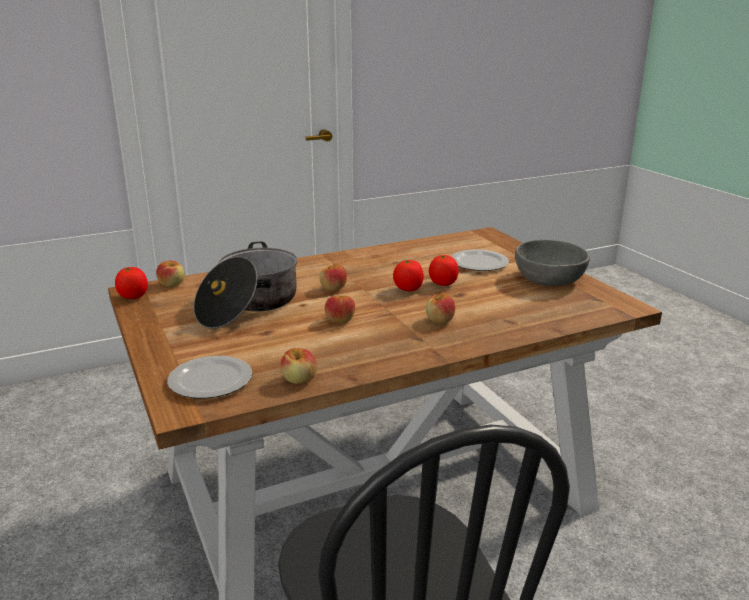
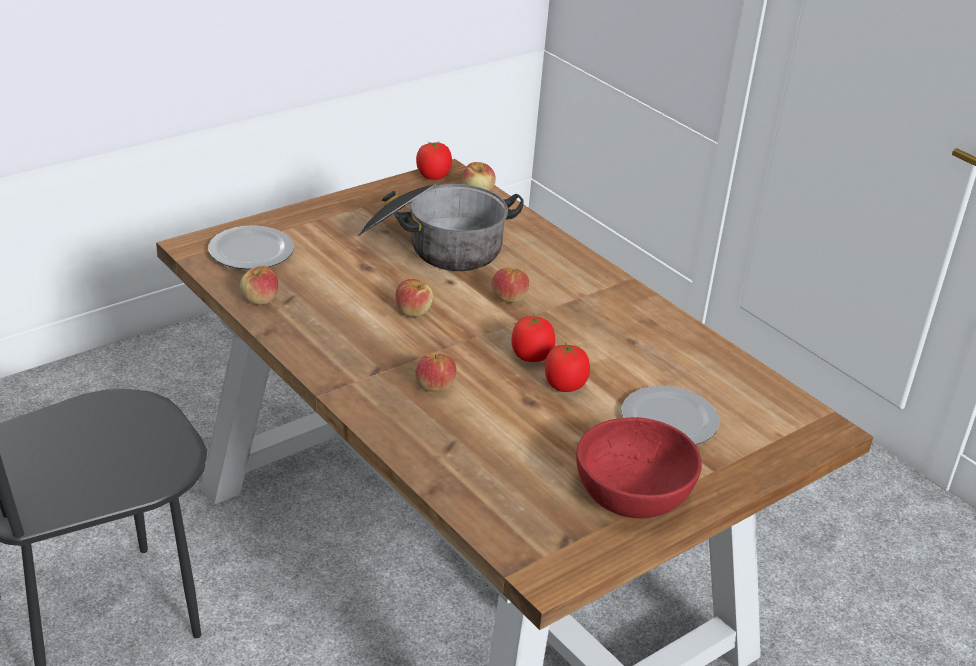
camera: 75 degrees right, 10 degrees up
(549, 279) = (632, 493): grey bowl -> red bowl

